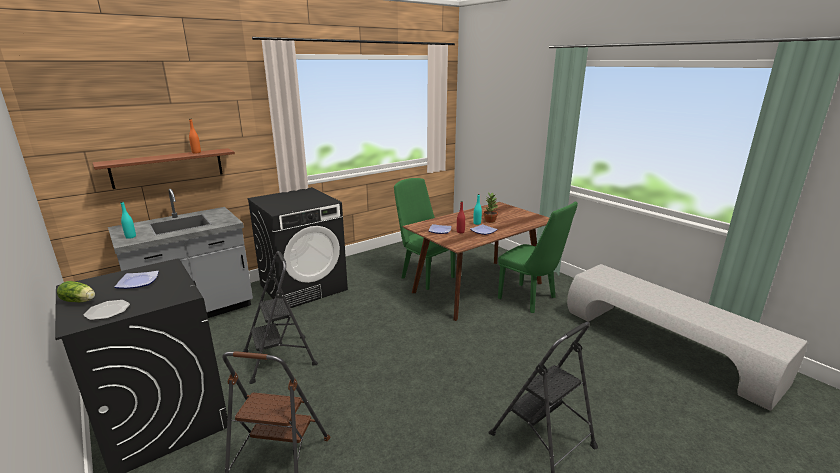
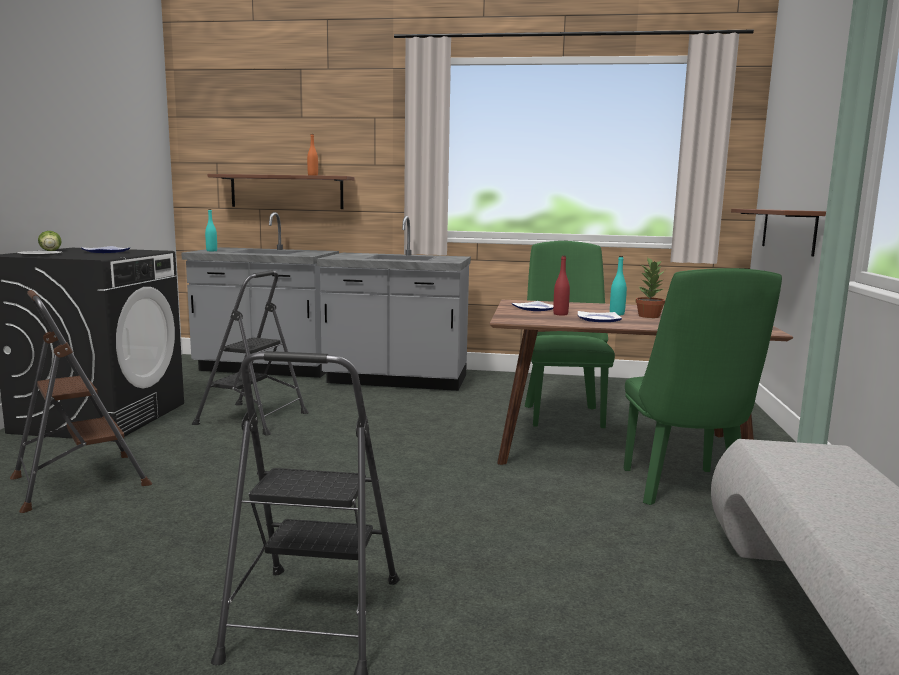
camera: 45 degrees right, 10 degrees down
(304, 287) = (396, 380): black washing machine -> grey counter
(494, 155) = (788, 230): none -> brown shelf

